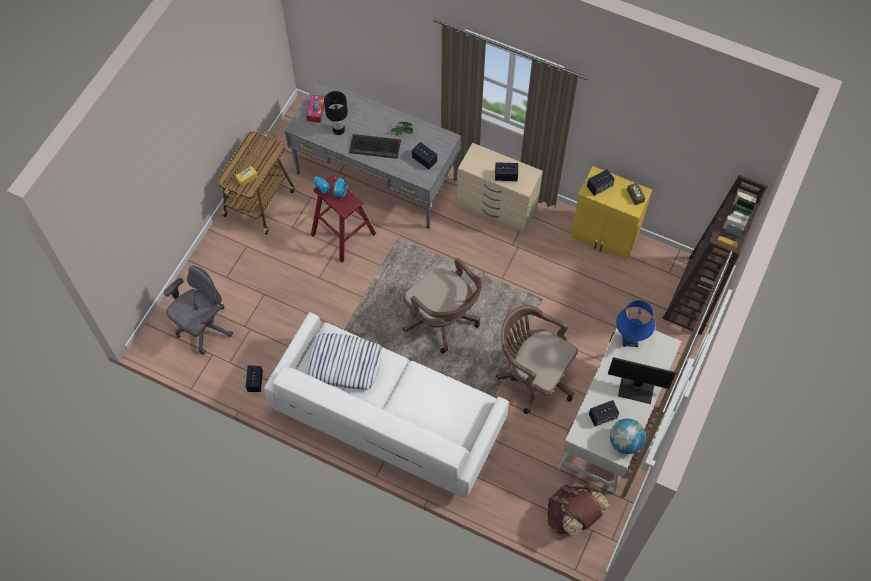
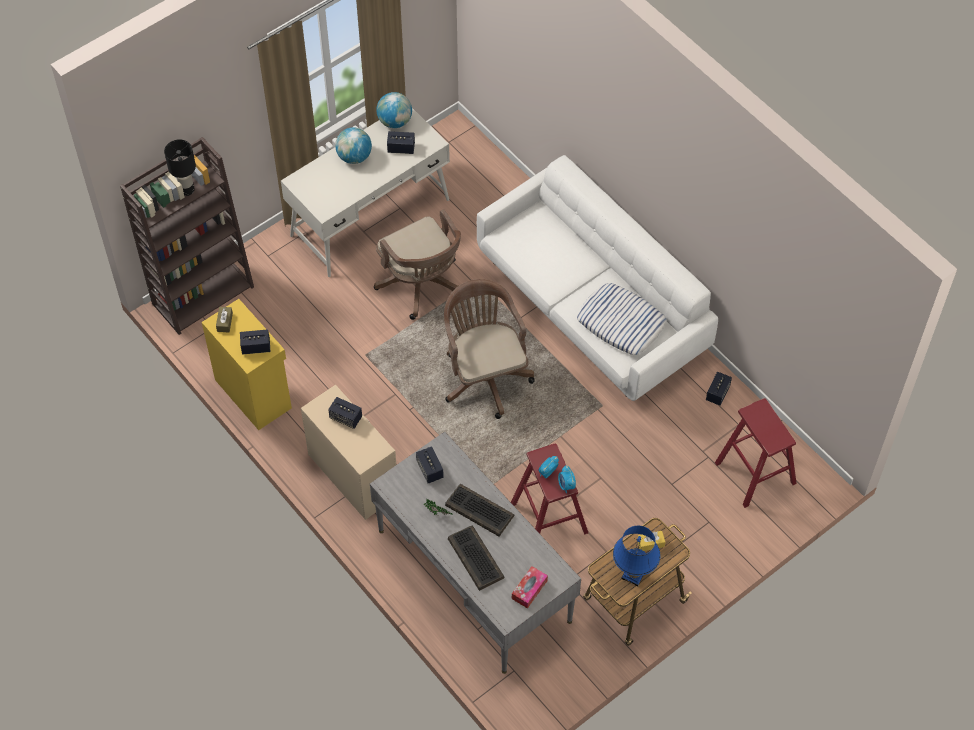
camera: 155 degrees left, 5 degrees down
(204, 328) = (755, 473): grey office chair -> red stool
(339, 130) = (513, 551): black table lamp -> black table lamp (187, 189)
(362, 116) = (475, 558): none -> keyboard
(572, 517) = (460, 158): brown backpack -> none
(629, 339) = (329, 200): blue table lamp -> blue table lamp (633, 575)
(636, 390) = (354, 157): monitor -> globe

